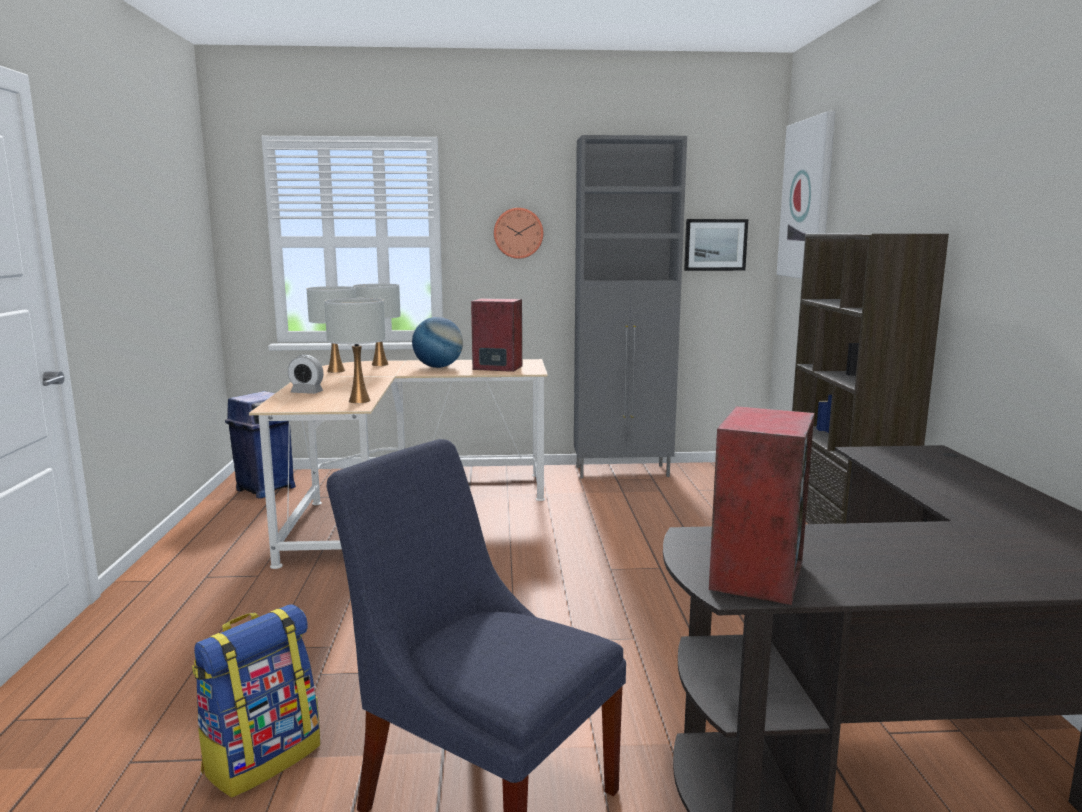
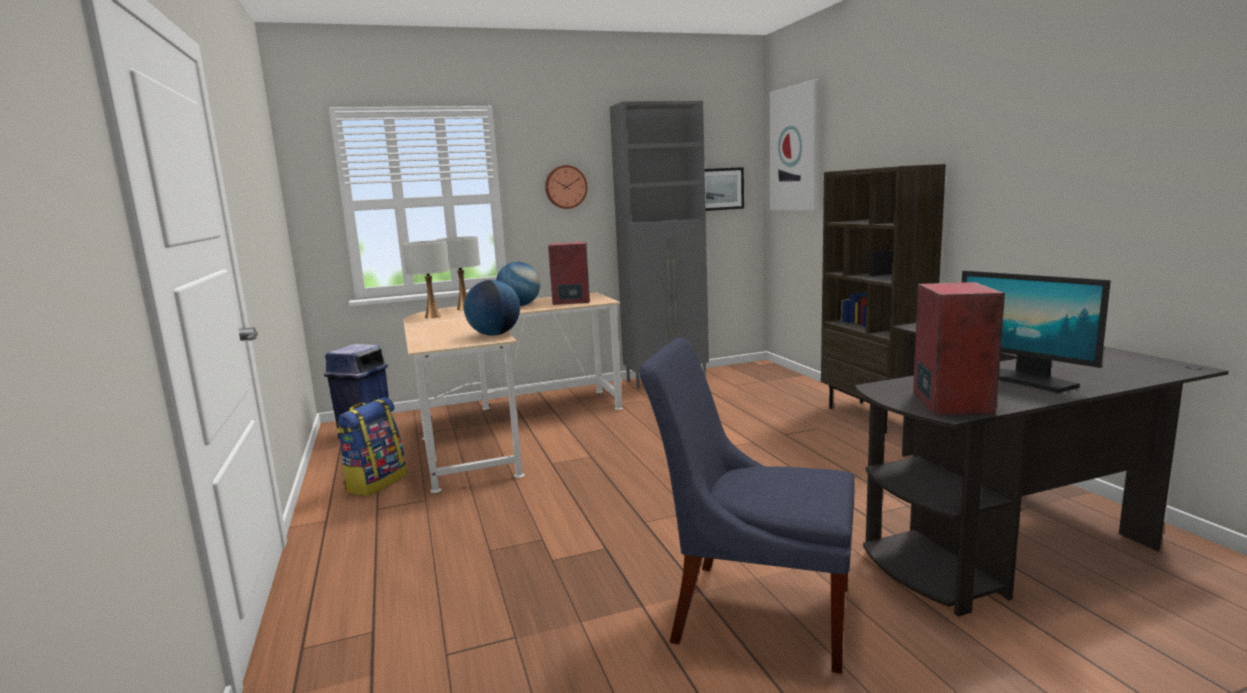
camera: 15 degrees left, 0 degrees up
(262, 758) = (560, 626): backpack -> backpack (376, 483)
(307, 392) = (435, 334): alarm clock -> none
(359, 401) = (494, 334): white table lamp -> globe
(903, 557) = (1023, 380): none -> monitor

